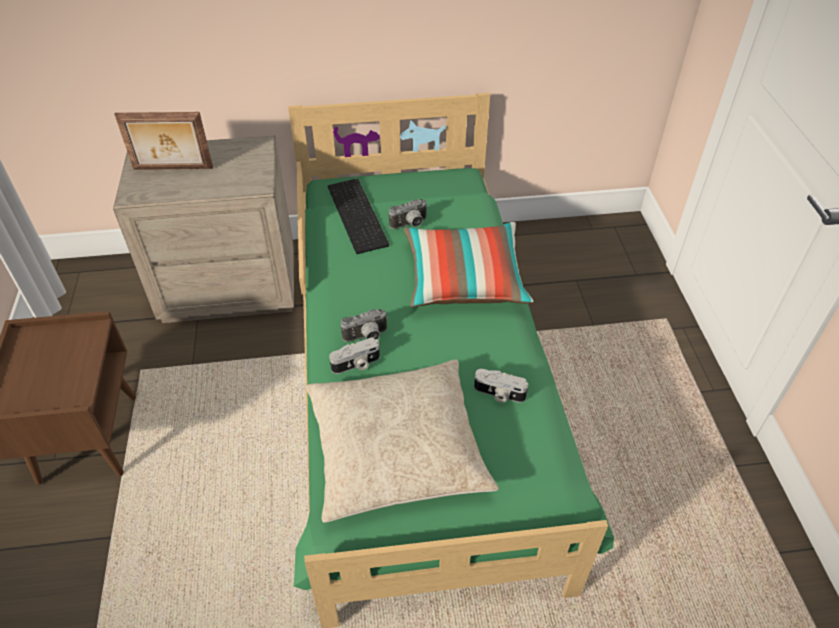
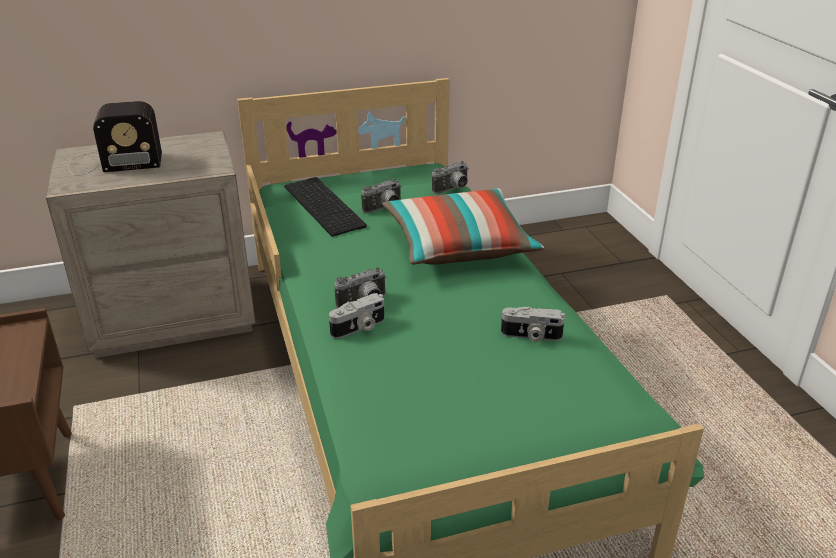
camera: 10 degrees left, 15 degrees down
(173, 169) = (112, 162): picture frame -> radio
(396, 448) = (429, 397): beige pillow -> none
(477, 207) = (453, 189): none -> camera

